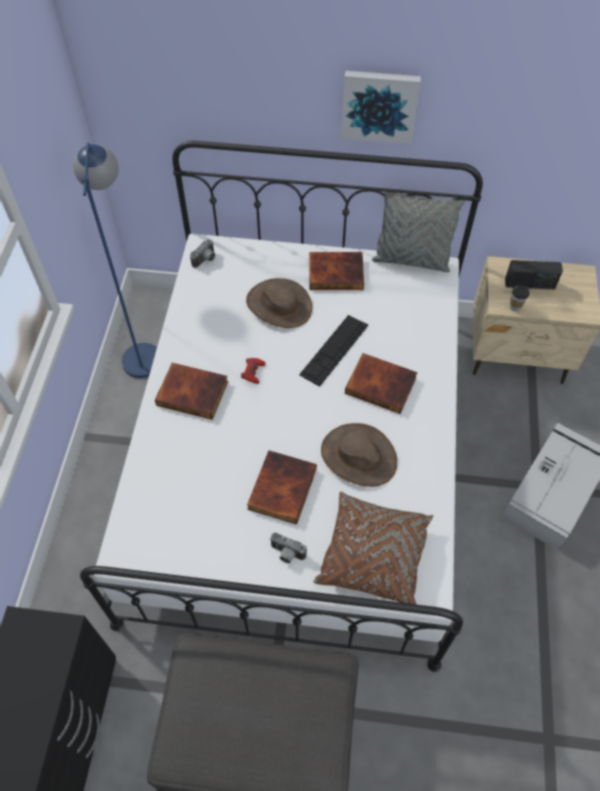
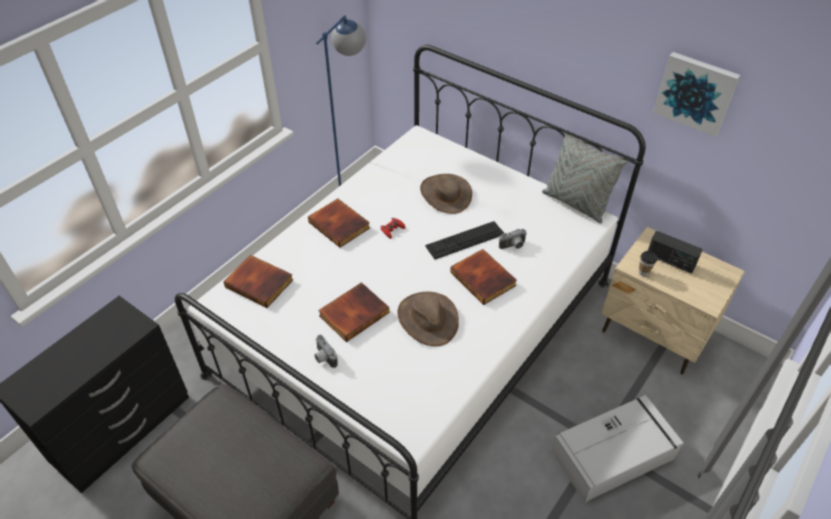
camera: 30 degrees right, 10 degrees down
(205, 260) = (414, 145): camera -> camera (513, 246)
(336, 272) = (507, 189): book -> book (260, 283)
(373, 555) = (387, 390): brown pillow -> none
(379, 105) = (572, 54): picture -> picture (696, 92)

